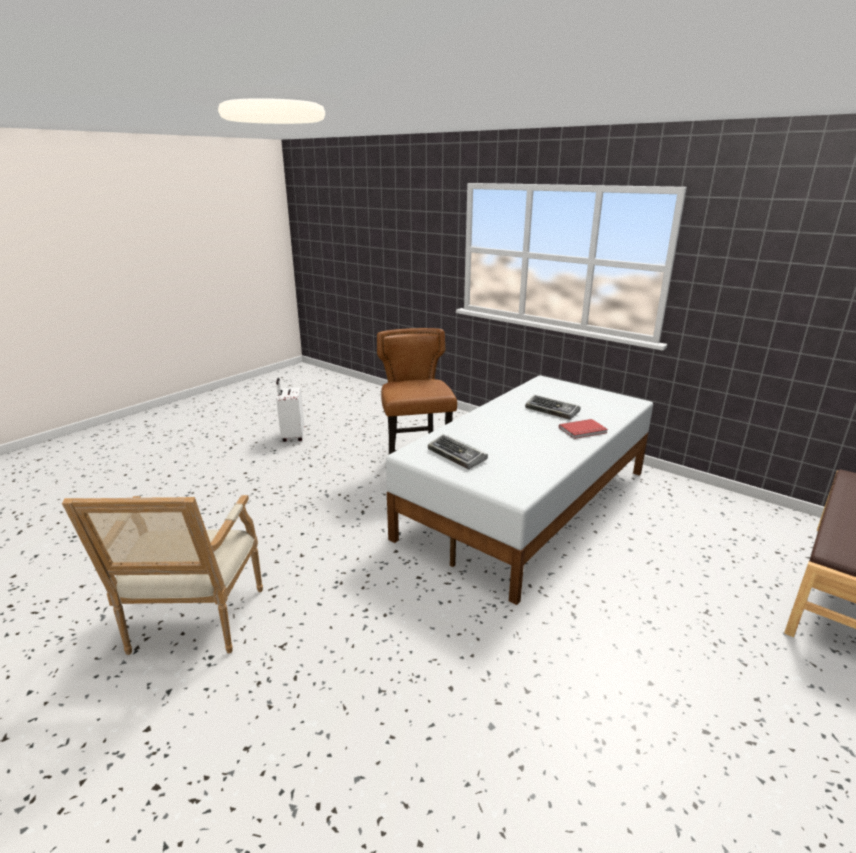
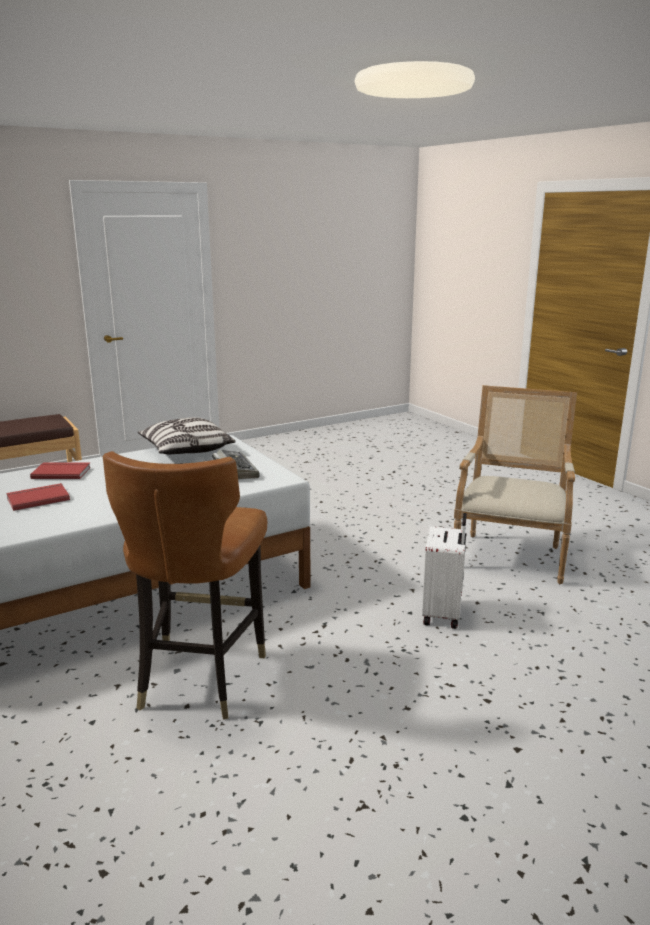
camera: 160 degrees left, 5 degrees down
(292, 437) = (419, 874): white suitcase -> white suitcase (443, 614)
(531, 471) = (186, 451): none -> pillow
(552, 411) = (37, 498): keyboard -> red book

